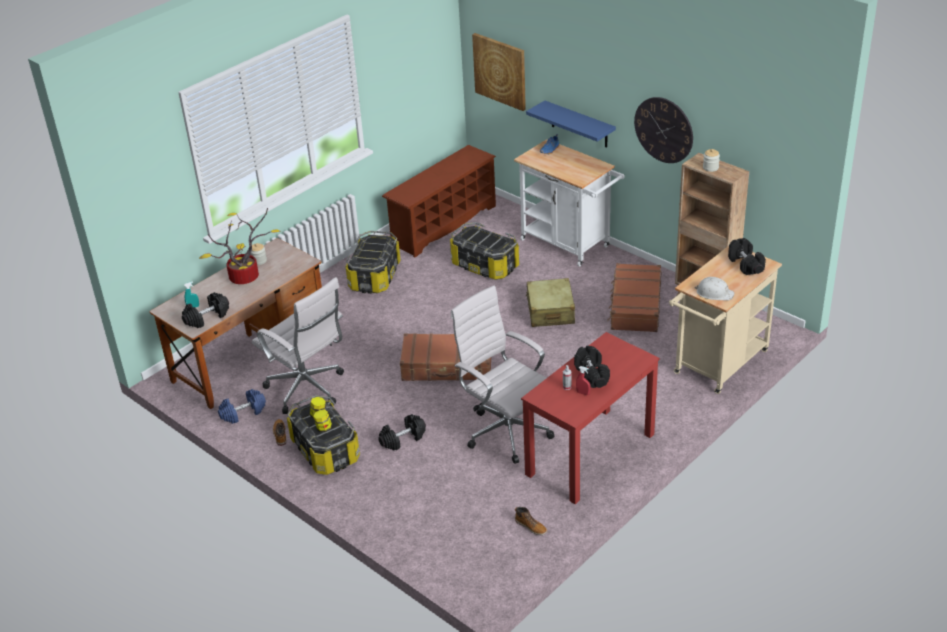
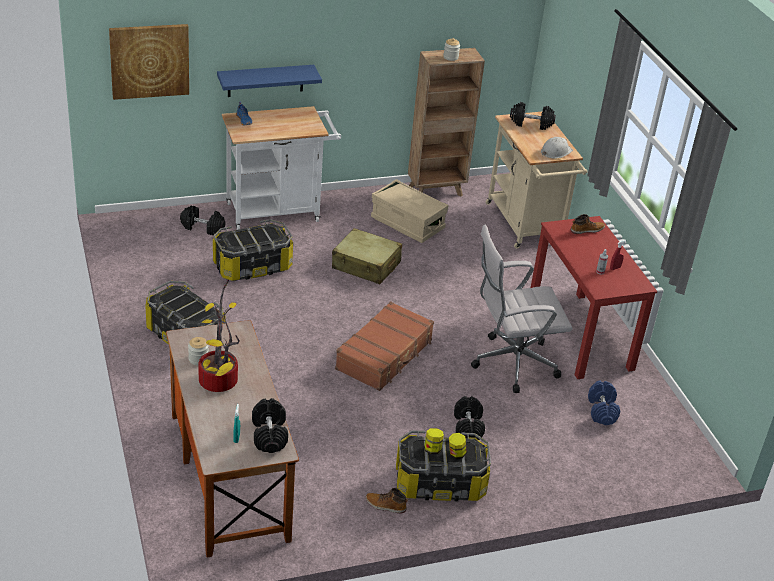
camera: 65 degrees left, 0 degrees up
(243, 413) = (323, 519): blue dumbbell -> blue dumbbell (602, 411)
(308, 390) = (331, 457): white office chair -> none
(443, 224) = (150, 259): brown shoe rack -> none
(531, 526) = (645, 405): boot -> boot (586, 230)
(592, 375) = (594, 254): black dumbbell -> black dumbbell (203, 227)
(635, 306) = (407, 223): brown suitcase -> beige storage box
(663, 130) = (373, 45): wall clock -> none

